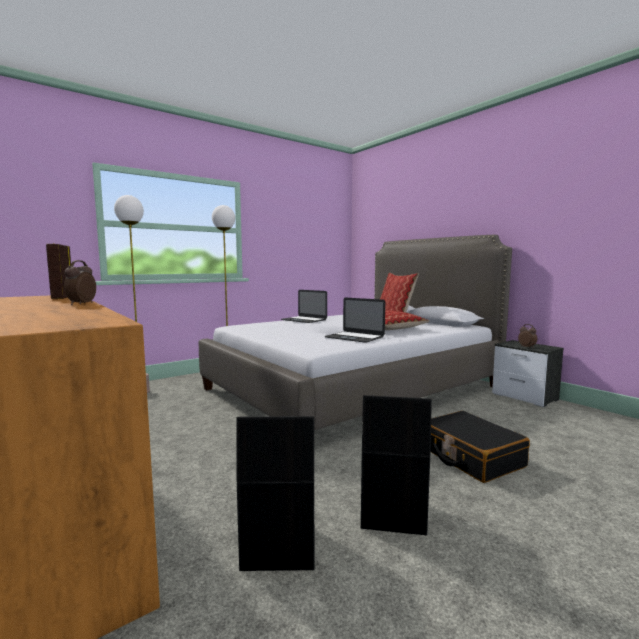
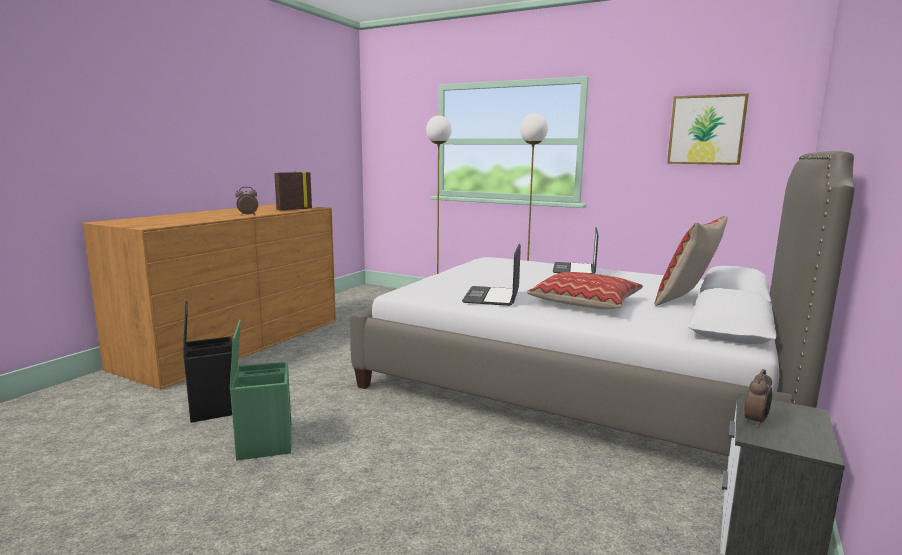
camera: 65 degrees right, 5 degrees up
(309, 228) = (706, 130): none -> picture
(391, 515) = (264, 441): black storage box -> green storage box
(470, 457) = (412, 477): black suitcase -> none

